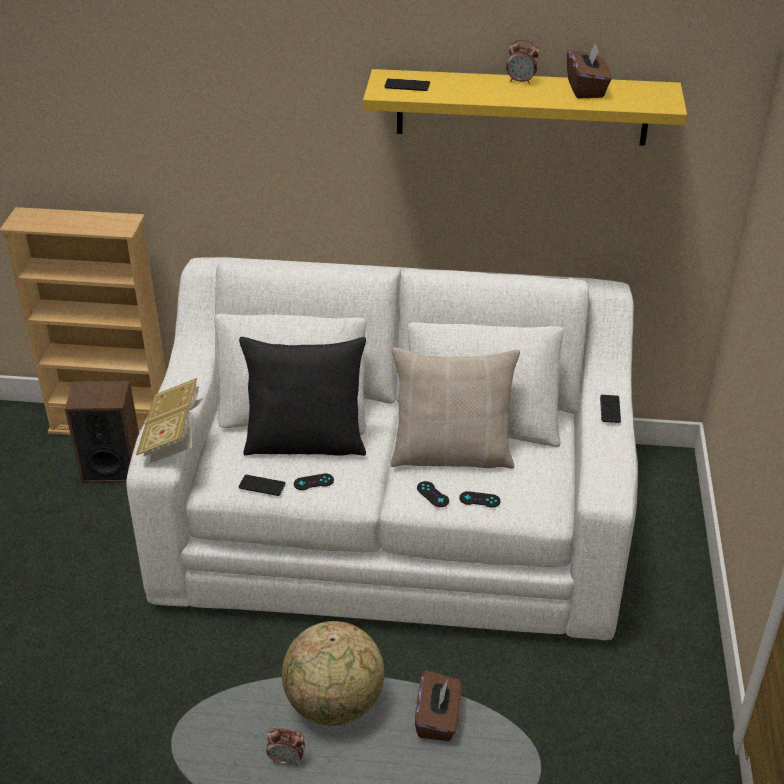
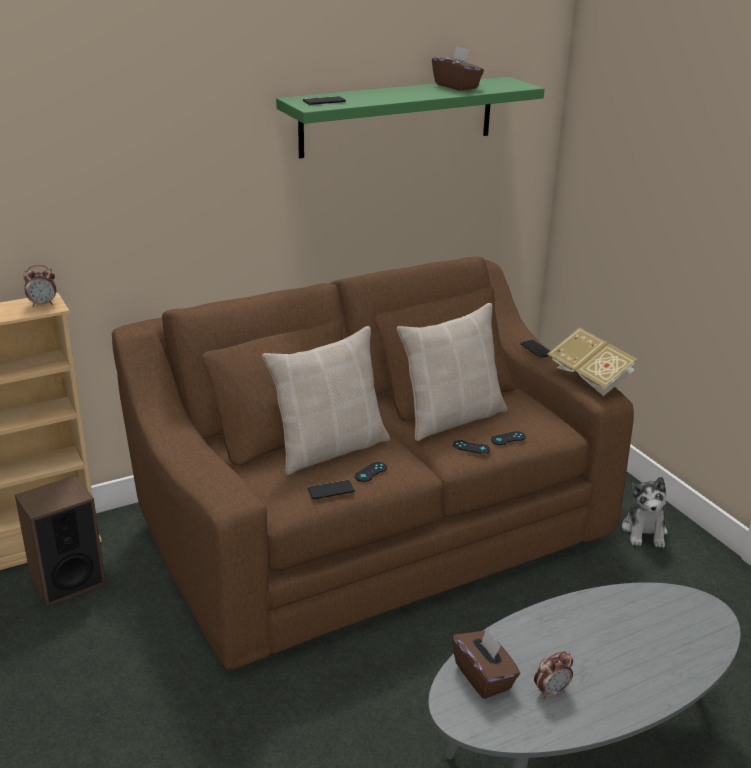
camera: 35 degrees left, 10 degrees down
(173, 437) = (228, 474): book -> book (590, 378)
(306, 442) = (329, 448): black pillow -> beige pillow
(335, 704) = (539, 634): globe -> none
(392, 524) = (371, 525): white sofa -> brown sofa
(438, 719) = (623, 606): brown tissue box -> brown tissue box (483, 677)
(521, 81) = (404, 89): alarm clock -> alarm clock (43, 304)
(522, 107) = (398, 116): yellow shelf -> green shelf
(656, 654) = (644, 531): none -> plush toy

